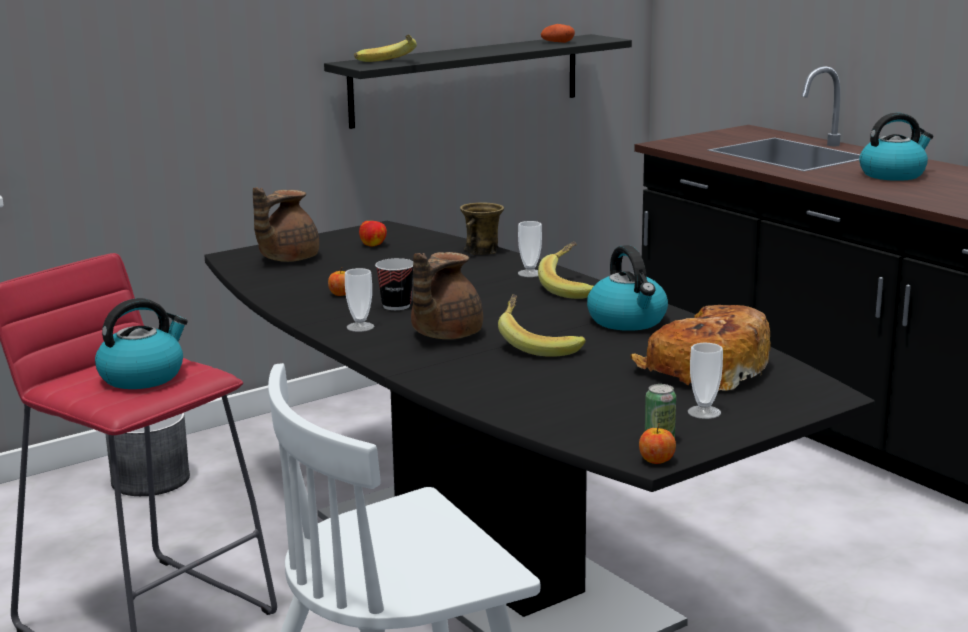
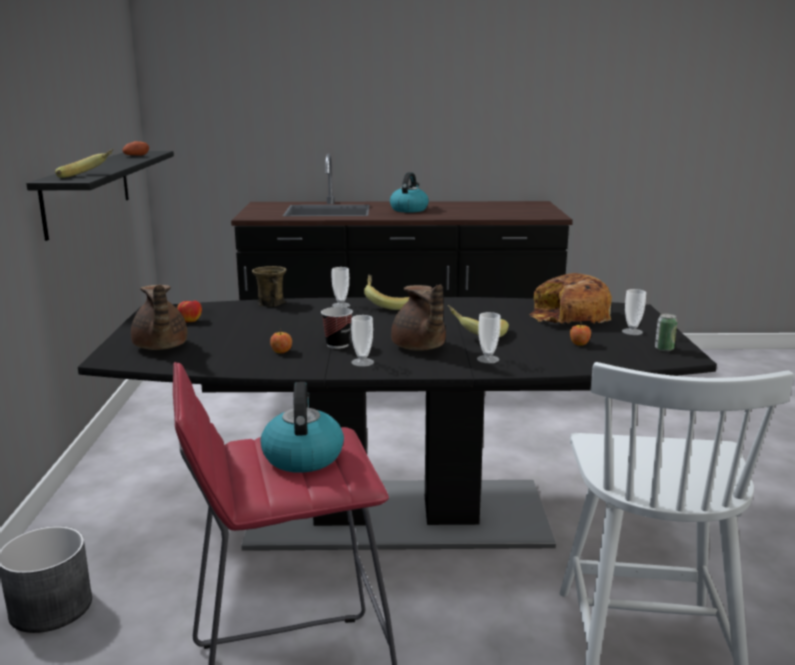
camera: 55 degrees left, 0 degrees up
(456, 369) = (488, 359): none -> cup
(628, 321) = (467, 309): kettle -> none
(656, 460) = (692, 356): apple -> apple (579, 344)

